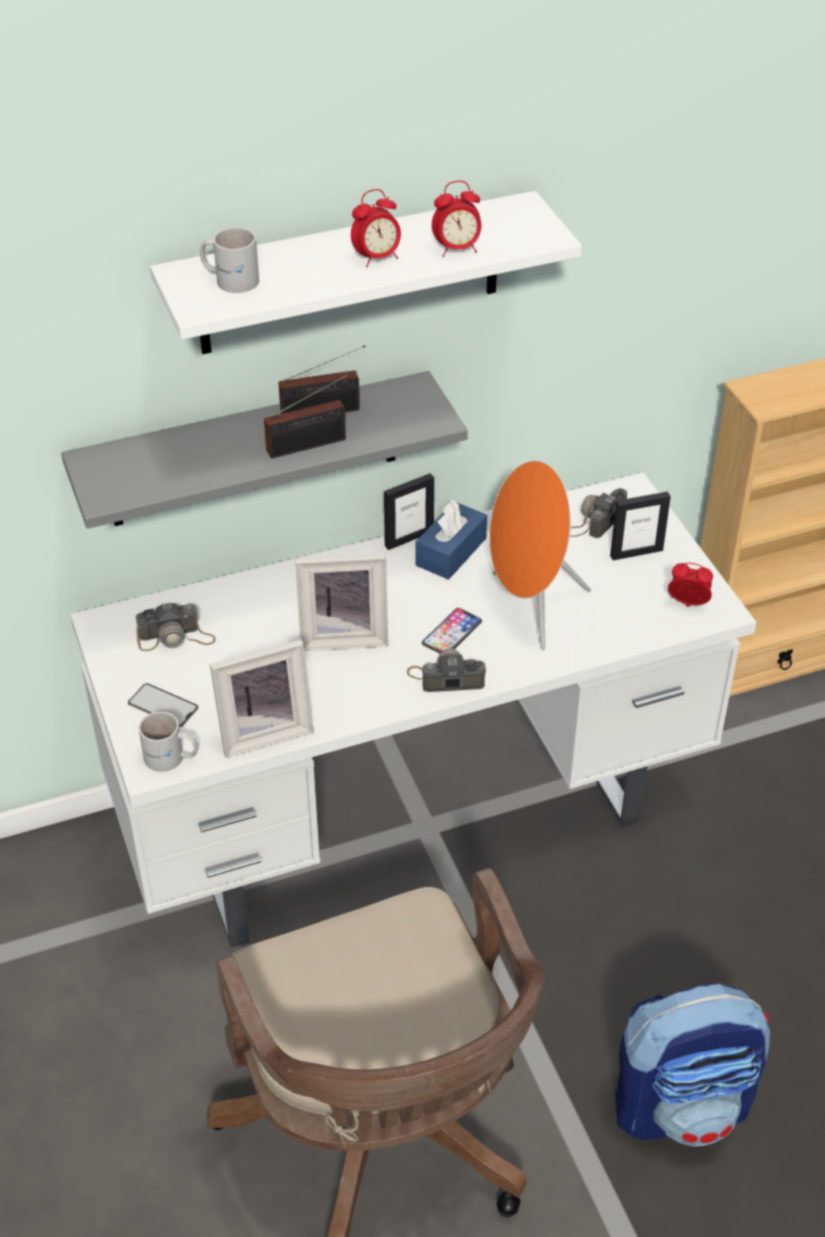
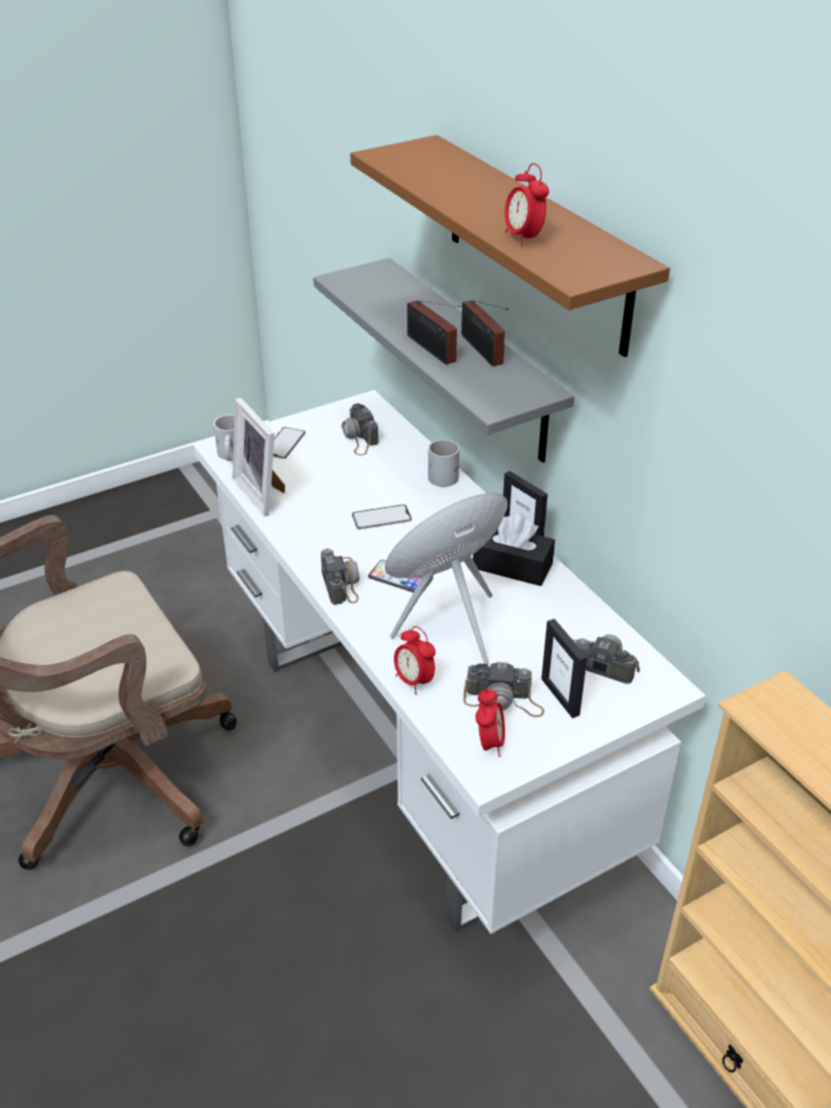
camera: 80 degrees right, 5 degrees down
(231, 278) = (428, 160): white mug -> white mug (445, 474)
(343, 635) = (381, 517): picture frame -> phone
(350, 274) = (536, 244): white shelf -> brown shelf
(377, 258) = (489, 207): alarm clock -> alarm clock (414, 681)
(451, 552) = (512, 566): blue tissue box -> black tissue box
(636, 587) = (503, 700): none -> camera
(683, 1105) = (123, 992): backpack -> none

